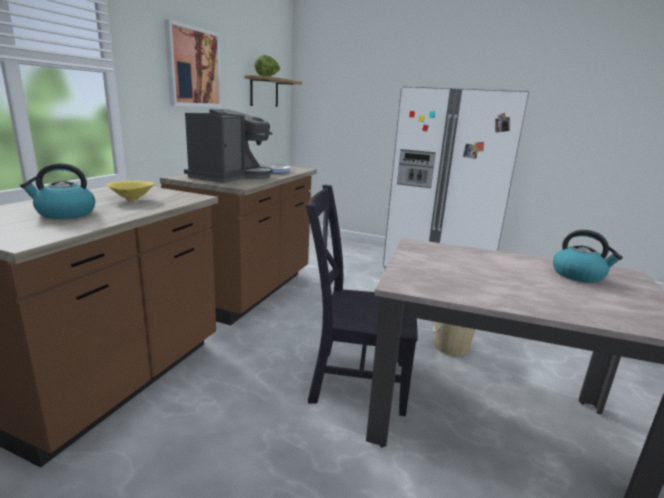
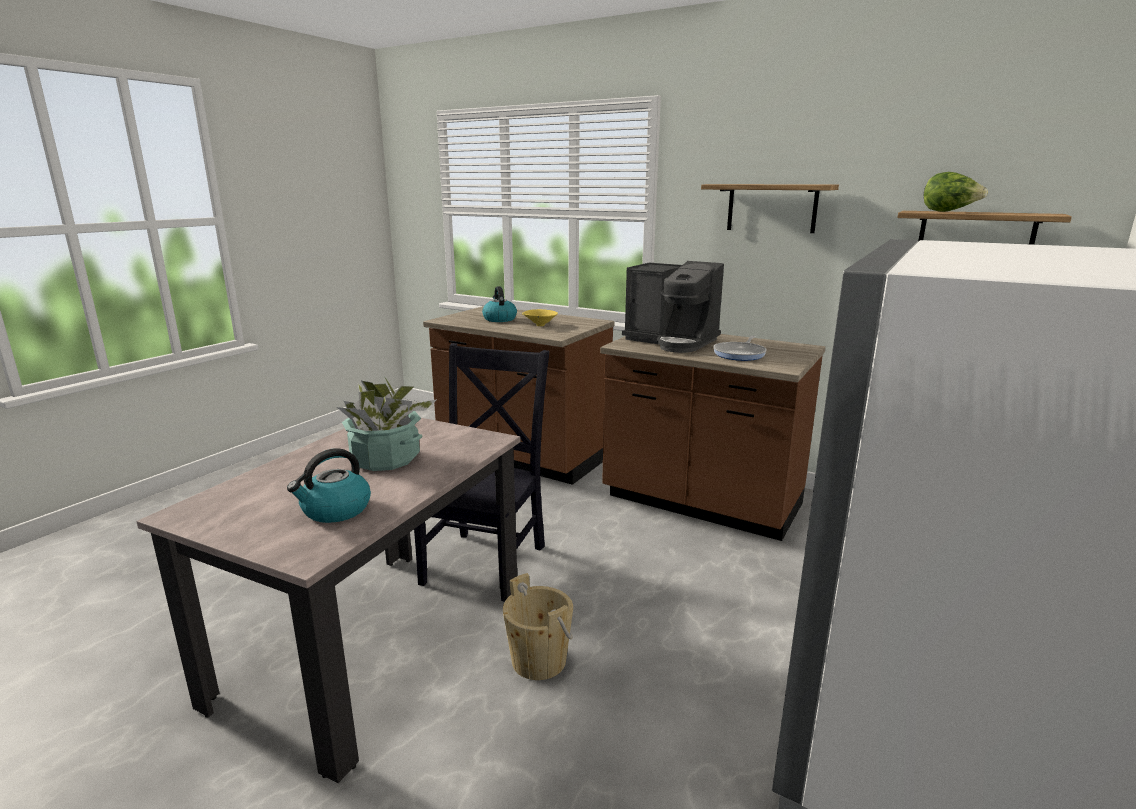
camera: 100 degrees right, 0 degrees up
(193, 67) = (771, 208): picture -> shelf
(488, 271) = (385, 459): none -> potted plant

